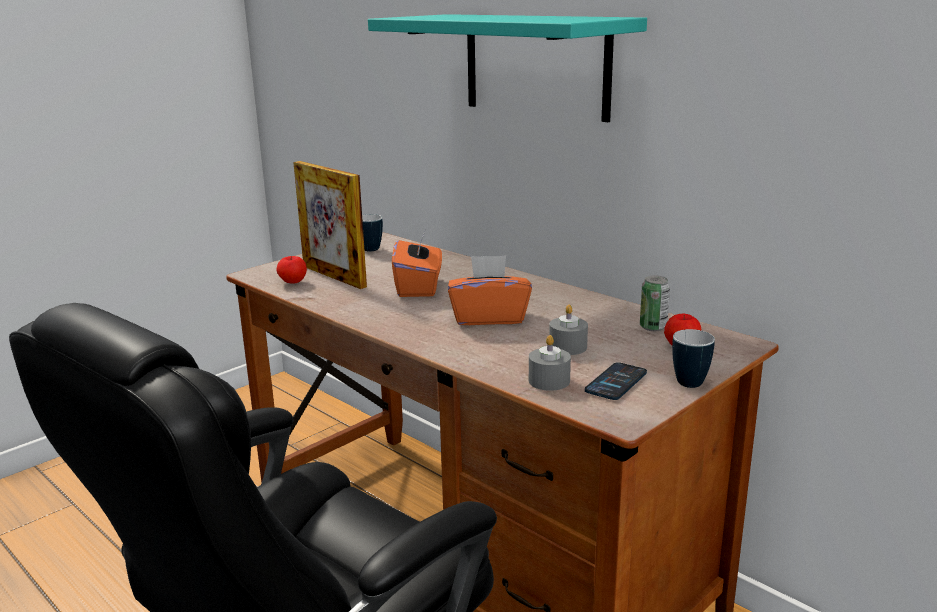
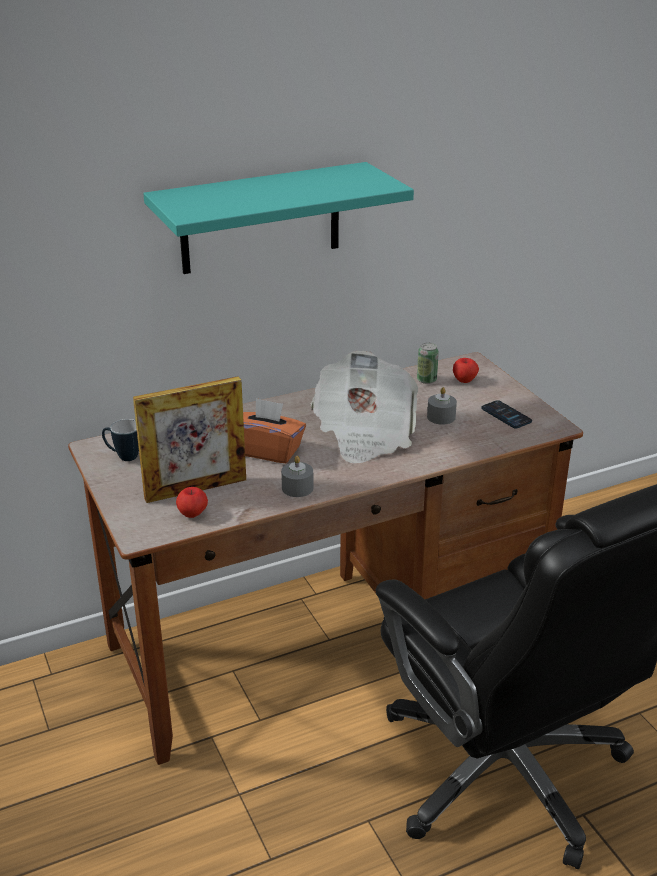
camera: 70 degrees left, 10 degrees up
(489, 317) = (364, 434): orange tissue box -> newspaper
(549, 381) = (492, 436): grey candle -> grey candle (297, 488)
(693, 380) = (516, 391): mug -> none

